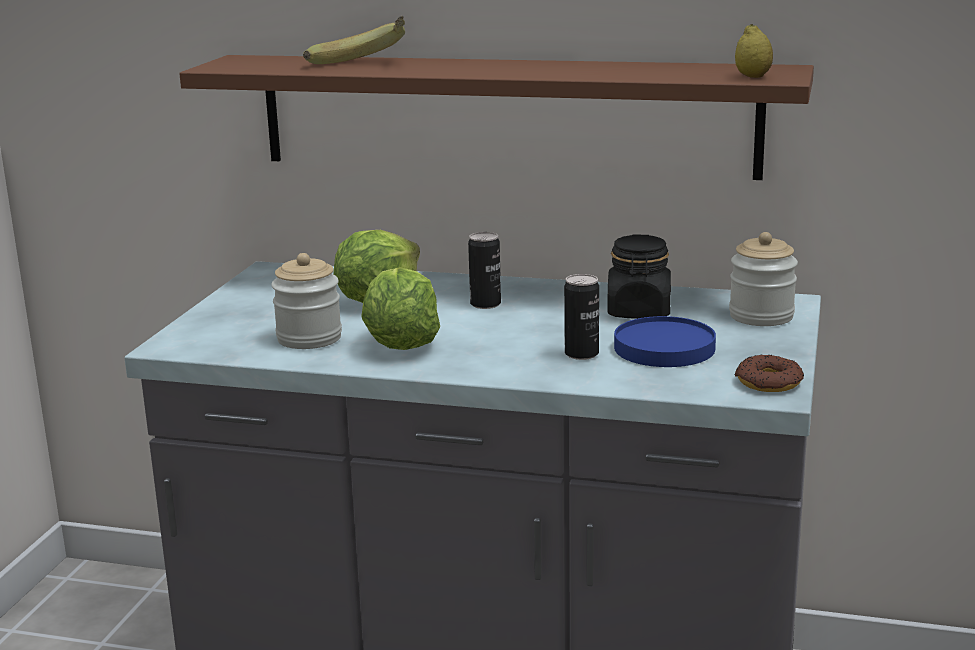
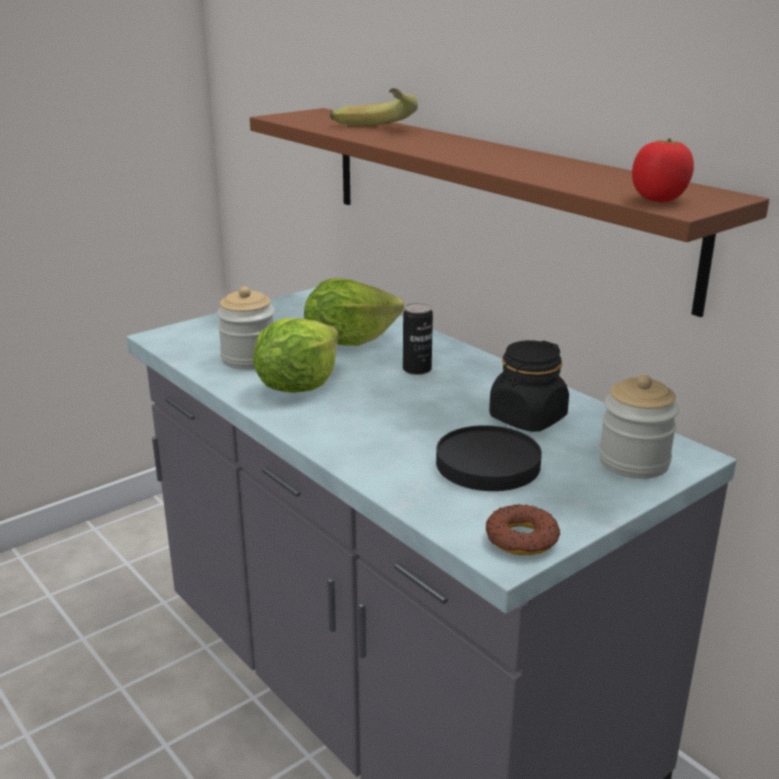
camera: 35 degrees right, 5 degrees up
(581, 354) = (410, 444): can -> none
(665, 348) = (488, 464): blue plate -> black plate
(753, 76) = (658, 199): lemon -> tomato

